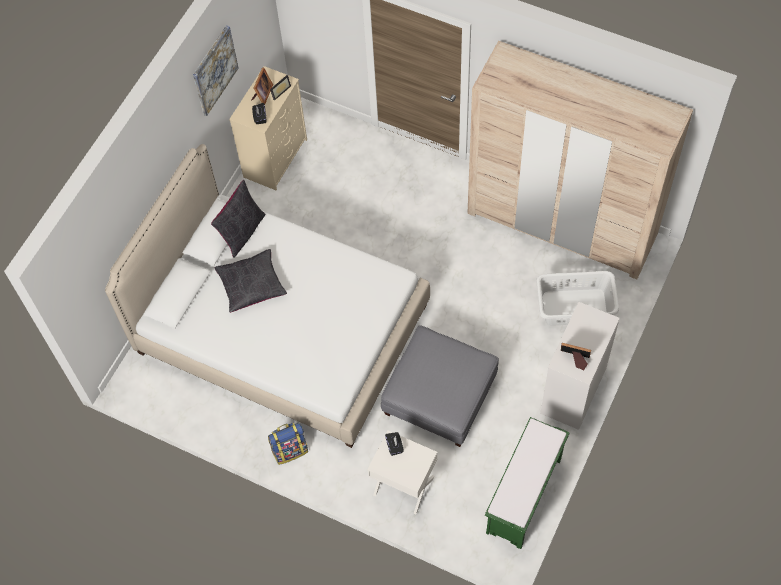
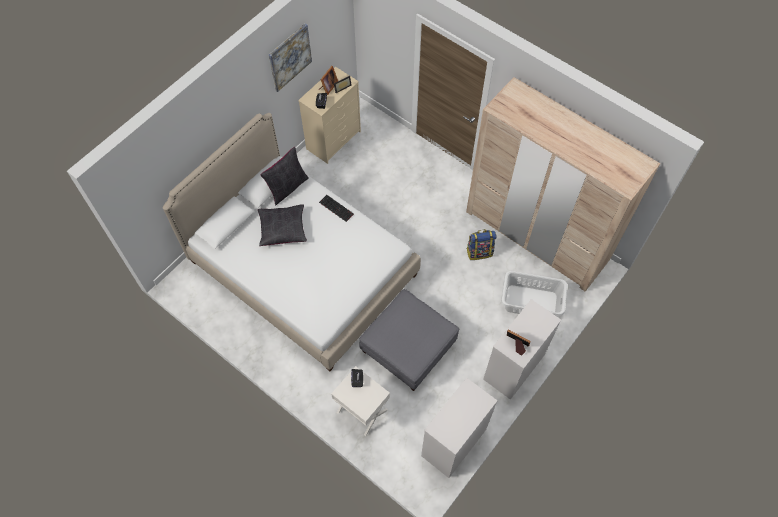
camera: 10 degrees right, 0 degrees up
(290, 450) = (283, 362): backpack -> backpack (479, 252)
(311, 244) = (337, 208): none -> keyboard
(524, 497) = (453, 443): green bench -> white dresser

